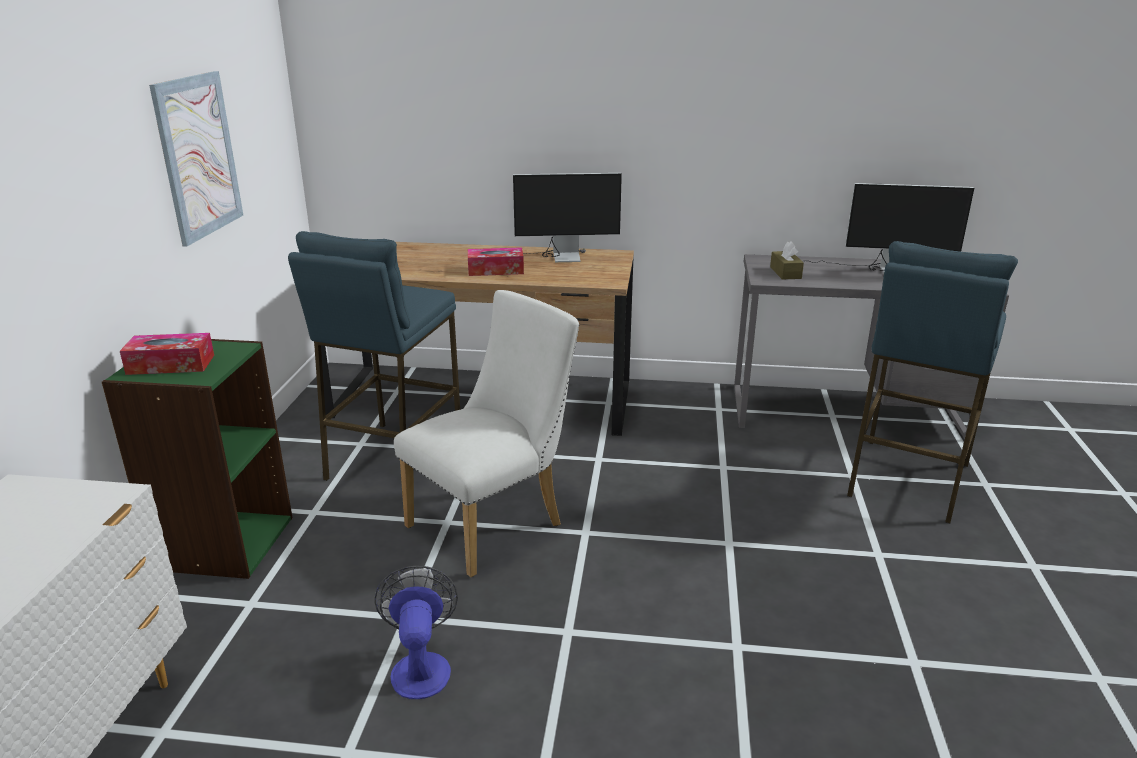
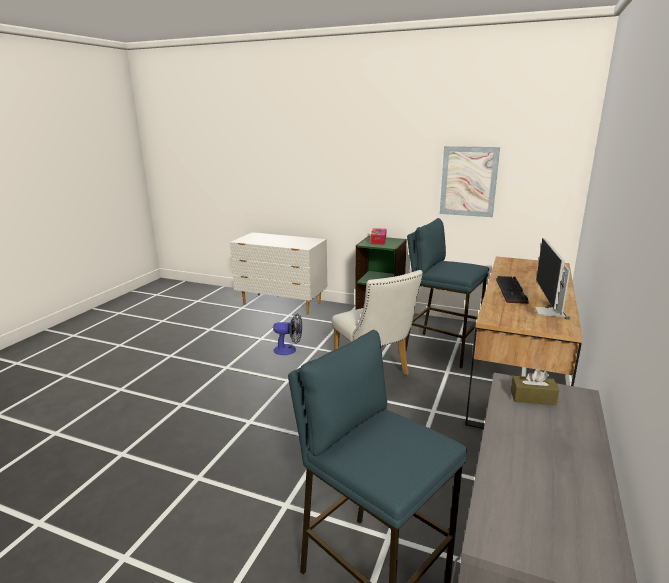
camera: 105 degrees right, 5 degrees down
(496, 270) = (512, 291): tissue box -> keyboard
(883, 270) = (557, 470): monitor -> none

